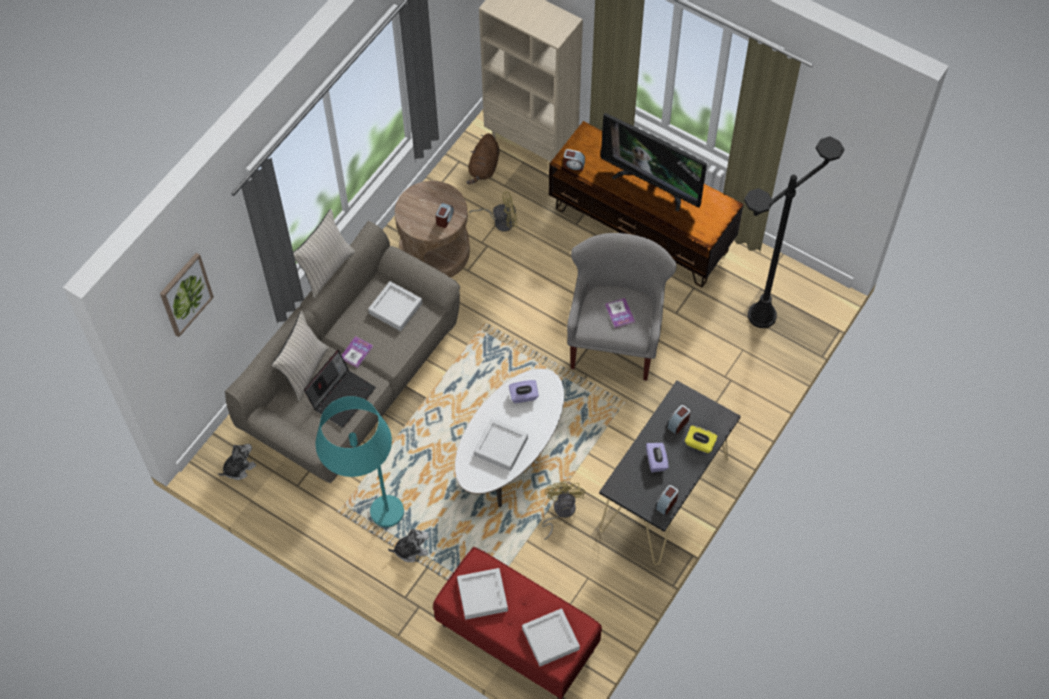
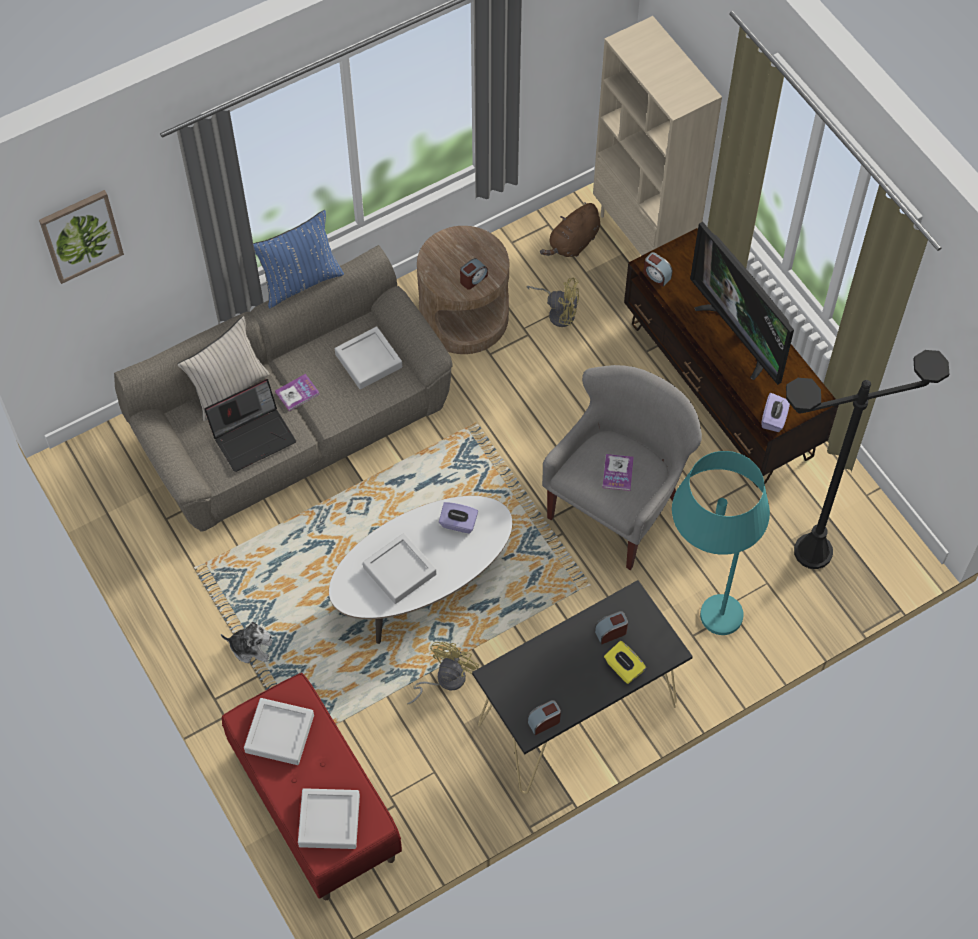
camera: 25 degrees right, 0 degrees up
(238, 467) = (114, 471): plush toy -> none
(326, 269) = (300, 281): beige pillow -> blue pillow
(370, 520) = (224, 594): turquoise floor lamp -> turquoise floor lamp (697, 617)
(656, 461) = (560, 666): purple tissue box -> purple tissue box (774, 419)

